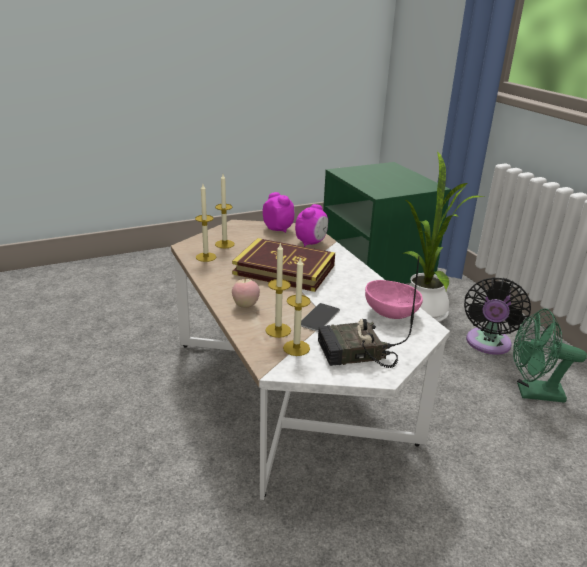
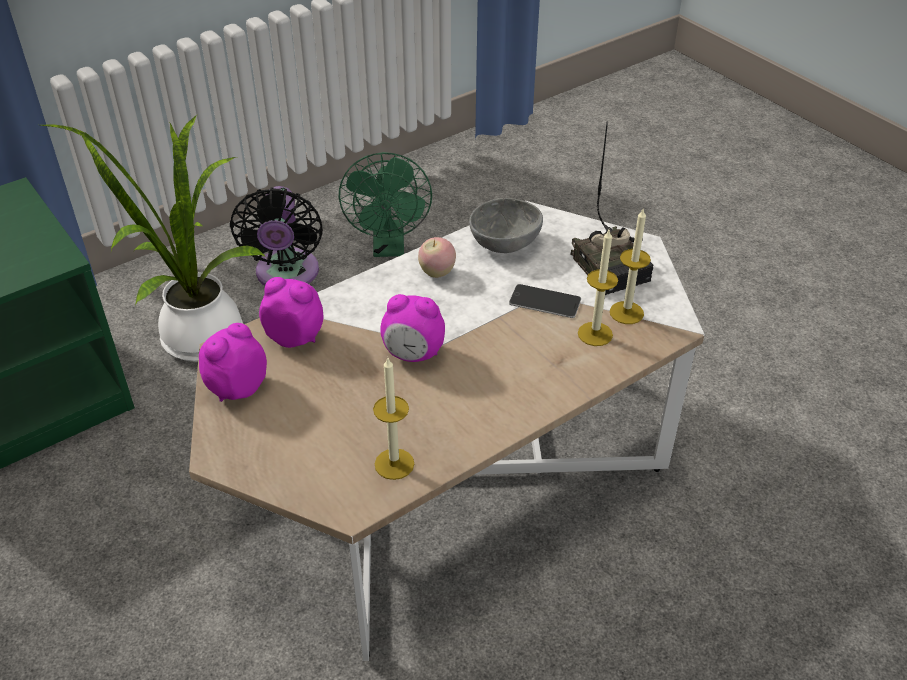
camera: 100 degrees left, 15 degrees up
(224, 244) = (328, 451): candle -> none
(245, 306) = (546, 376): apple -> apple (437, 272)
(284, 269) = (413, 354): book -> alarm clock
(391, 312) = (503, 242): pink bowl -> grey bowl
(487, 344) = (286, 275): black fan -> black fan turned 75 degrees clockwise

